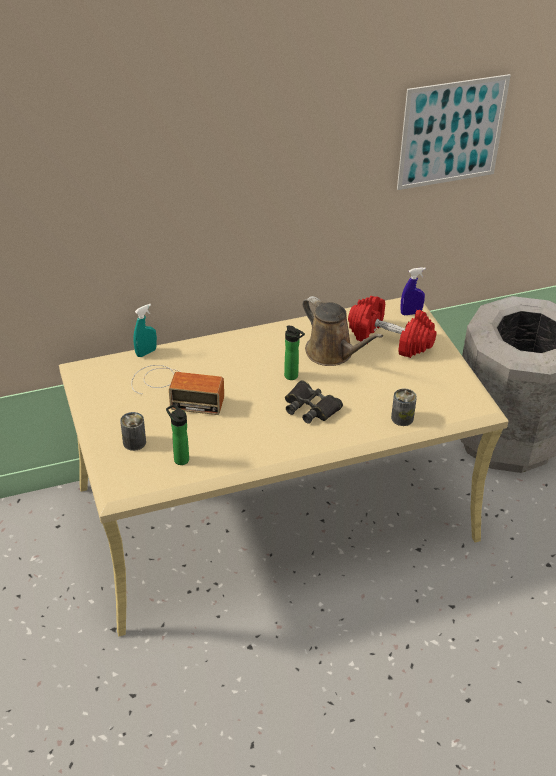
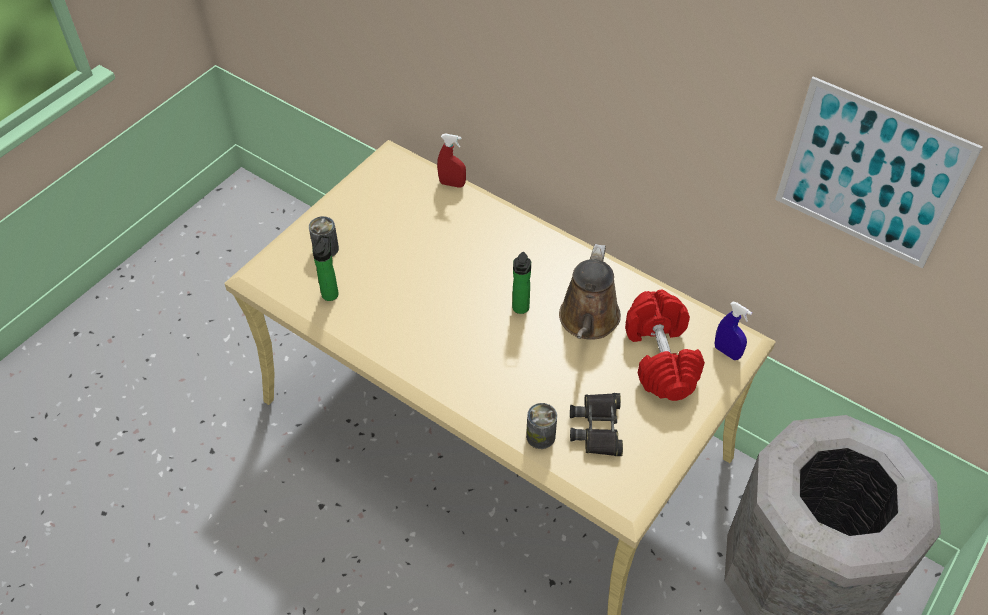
camera: 55 degrees right, 10 degrees up
(146, 352) = (452, 184): turquoise spray bottle -> red spray bottle
(175, 390) = (420, 234): radio -> none
(310, 407) = (487, 349): black binoculars -> black binoculars (598, 428)

